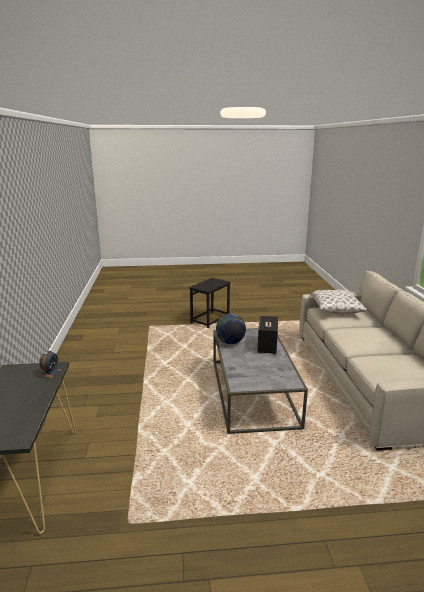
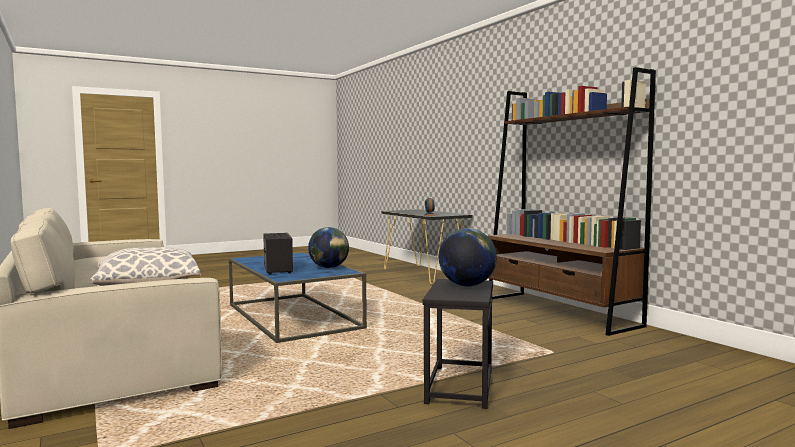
camera: 155 degrees right, 15 degrees down
(79, 353) = (559, 312): none -> brown bookcase
(205, 285) = (467, 286): none -> globe
(253, 392) = (292, 316): grey coffee table -> blue coffee table

